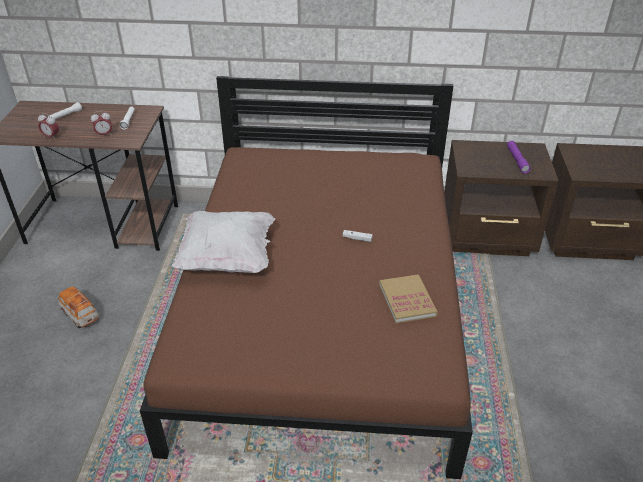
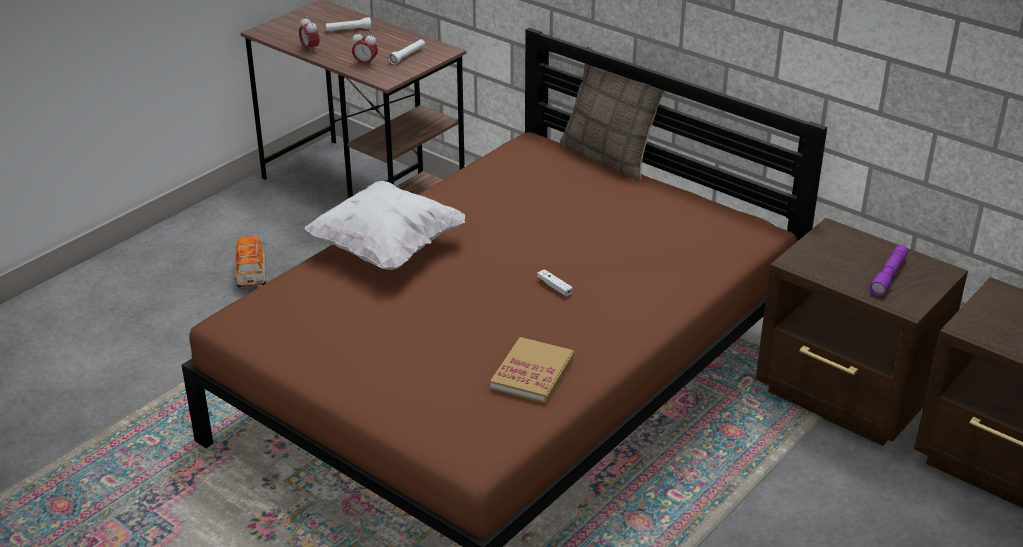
camera: 35 degrees right, 5 degrees down
(297, 146) = (610, 157): none -> pillow

